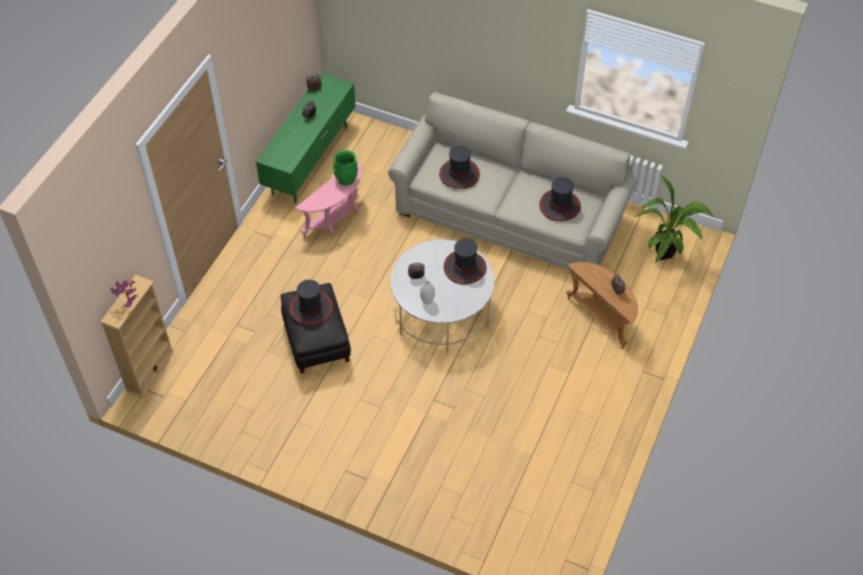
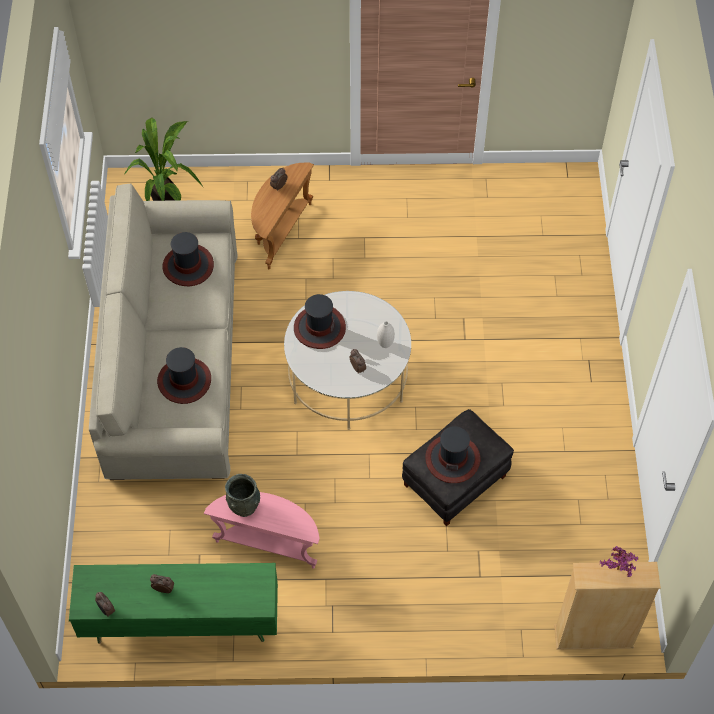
camera: 115 degrees left, 5 degrees up
(346, 180) = (244, 506): green vase -> grey vase

